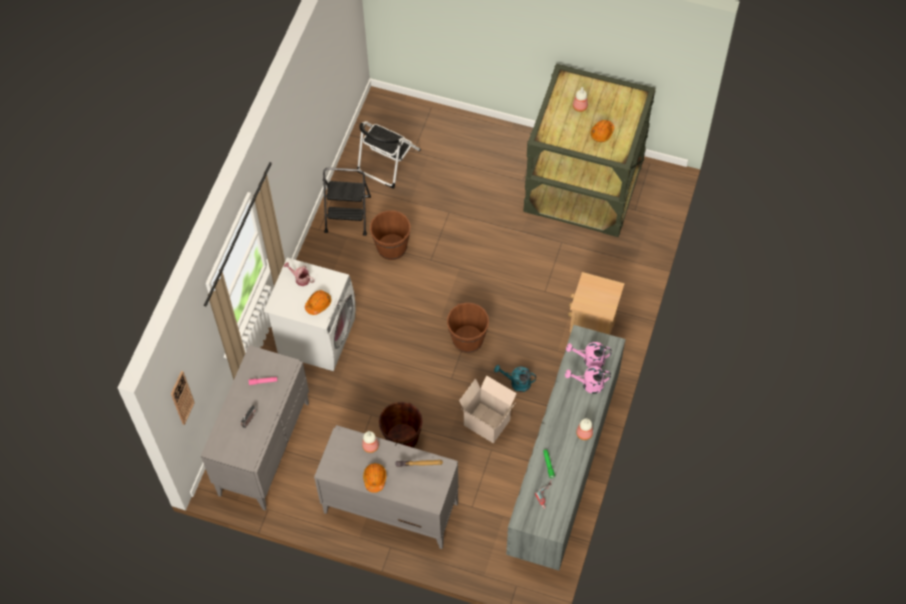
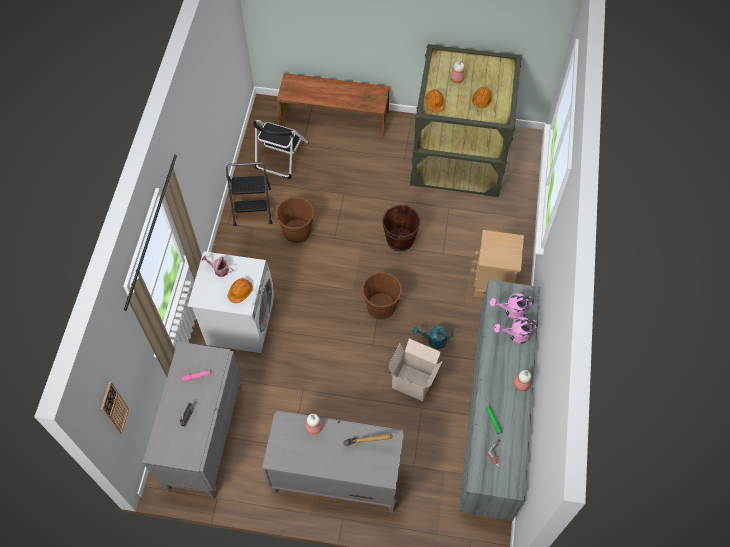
camera: 10 degrees left, 0 degrees up
(375, 478) = (324, 460): orange hard hat -> orange hard hat (434, 103)
(402, 438) = (336, 408): brown bucket -> brown bucket (400, 240)
(454, 124) = (335, 117): none -> brown bench

